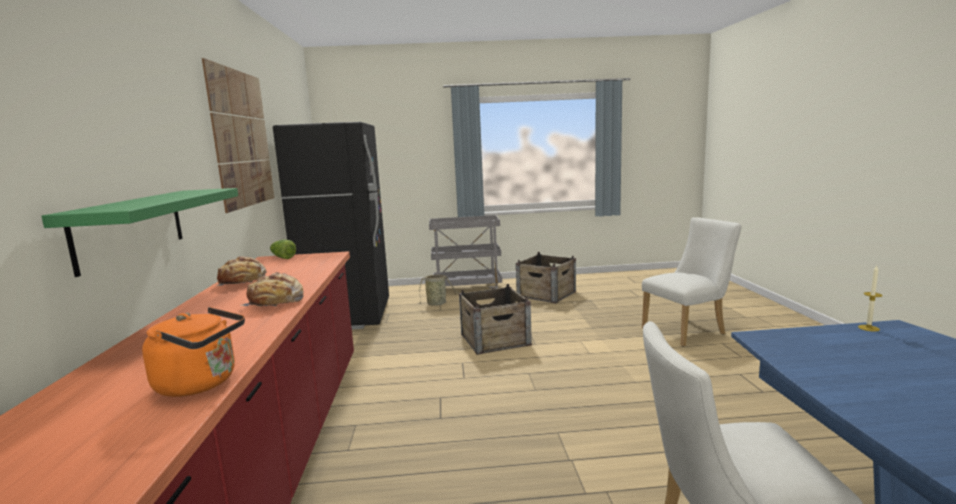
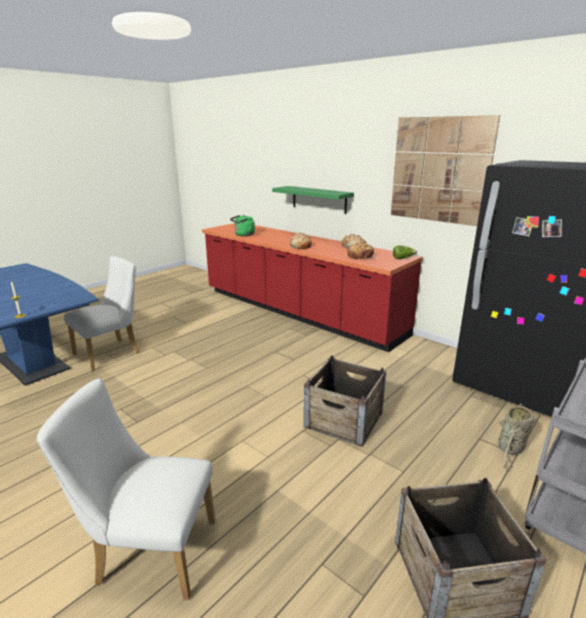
camera: 135 degrees right, 10 degrees up
(201, 384) = (243, 235): orange kettle -> green kettle
(300, 268) = (360, 256): none -> bread
(688, 331) = (149, 552): white chair -> white chair turned 75 degrees clockwise

